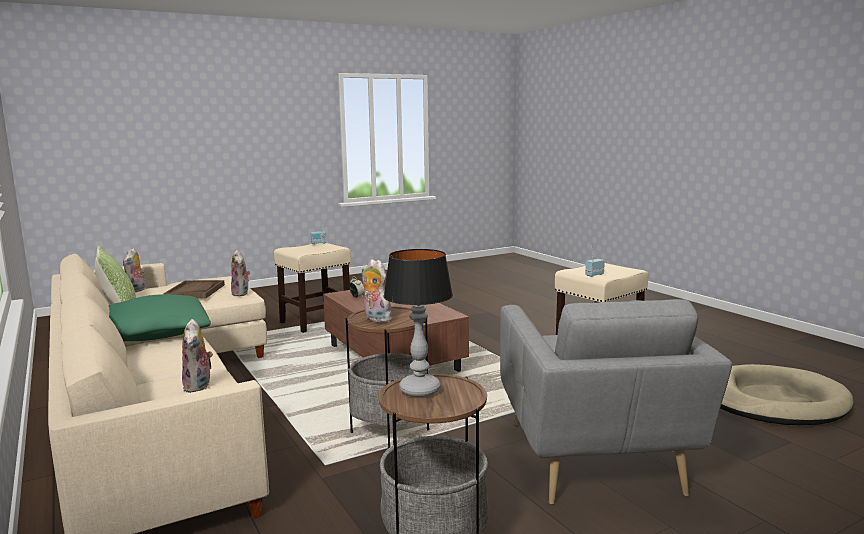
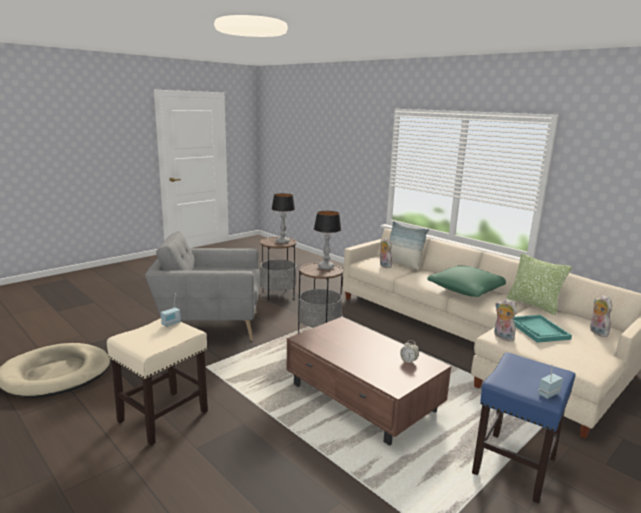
camera: 165 degrees right, 5 degrees up
(146, 391) = (402, 264): none -> pillow
(195, 291) = (538, 330): brown tray -> turquoise tray
(316, 321) = (514, 466): beige stool -> blue stool
(375, 319) = (325, 267): plush toy -> table lamp
(593, 461) = (210, 325): grey armchair -> grey armchair turned 75 degrees counterclockwise

